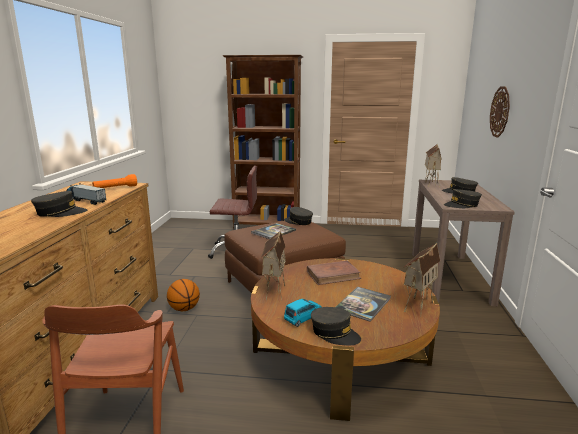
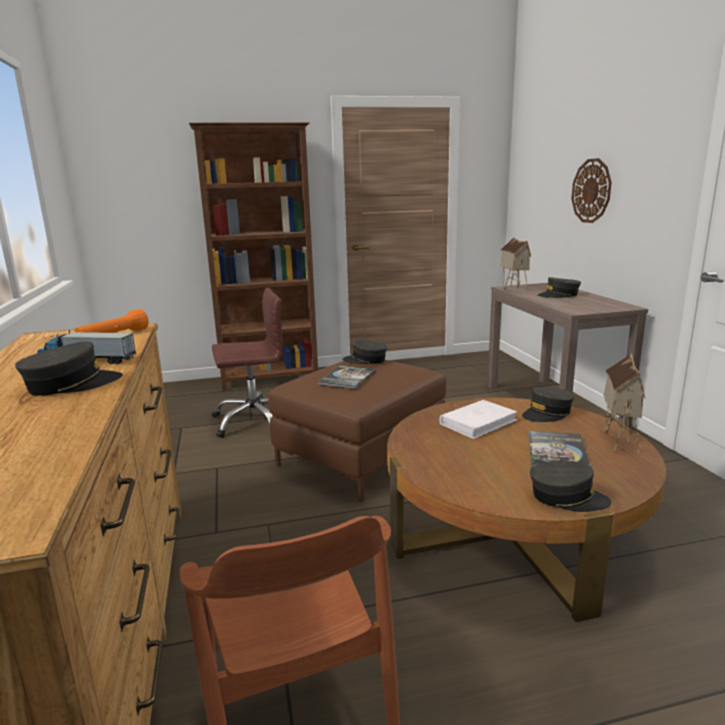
camera: 20 degrees left, 0 degrees up
(184, 309) = (240, 519): basketball -> none
(273, 291) = (424, 458): toy house -> none
(303, 317) = (505, 486): blue toy car -> none
(333, 275) = (478, 422): brown book -> white book
(462, 205) = (585, 309): grey cap -> grey cap (547, 413)

